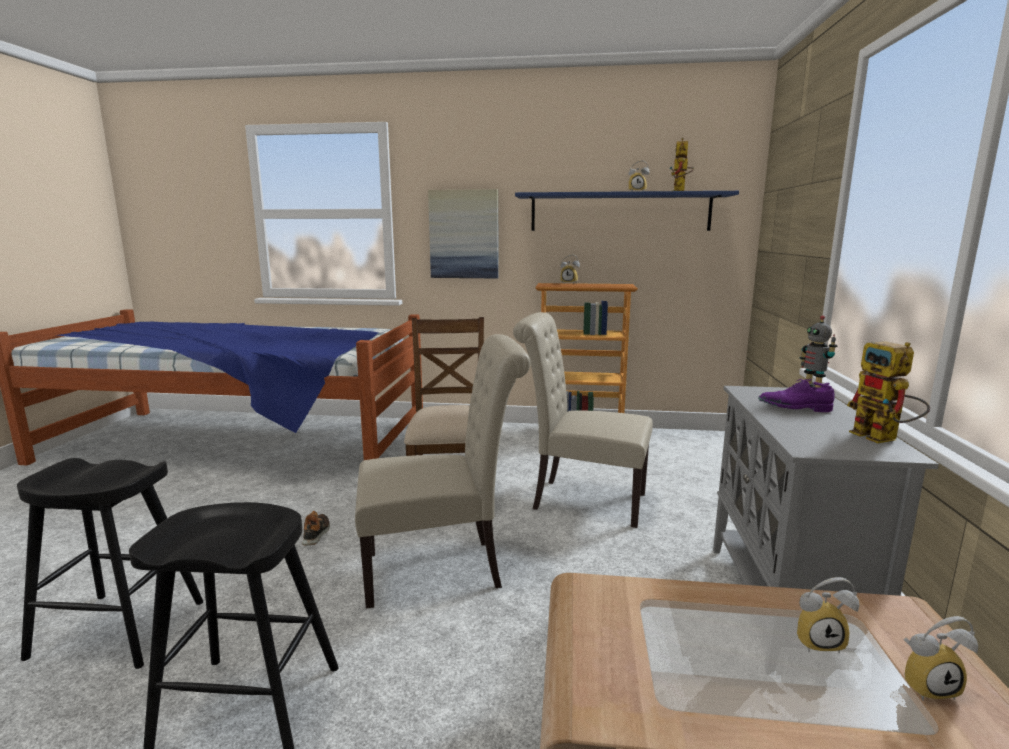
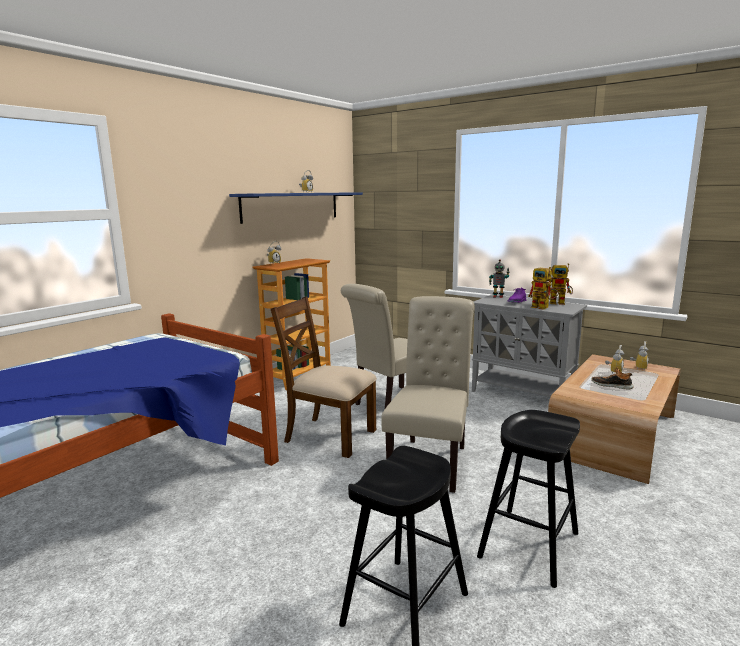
camera: 60 degrees left, 0 degrees up
(316, 533) = (336, 499): shoe -> shoe (612, 385)
(464, 234) = (190, 230): picture -> none
(680, 191) = (332, 192): toy robot -> toy robot (543, 307)

